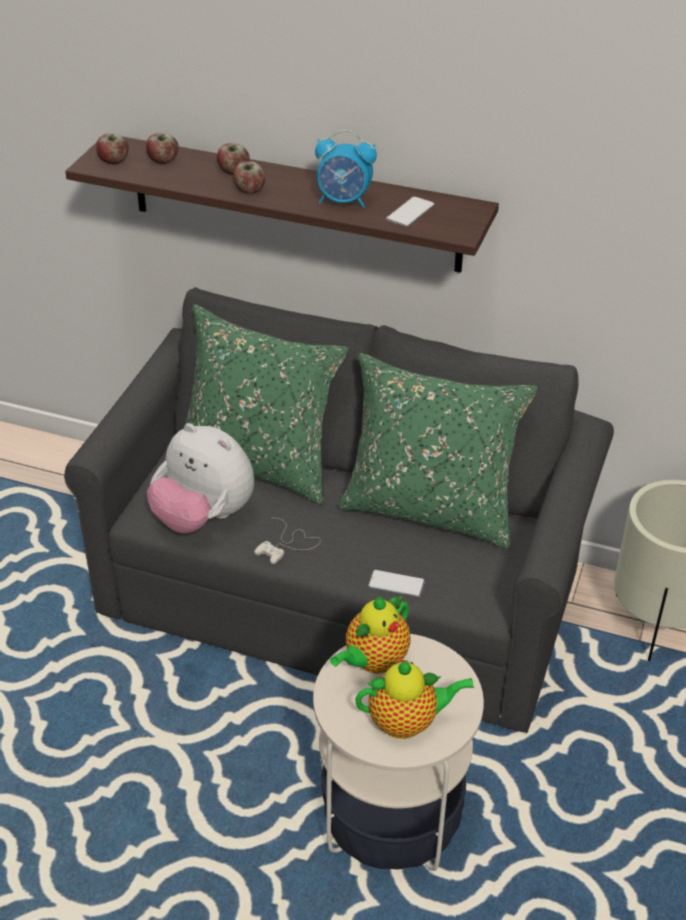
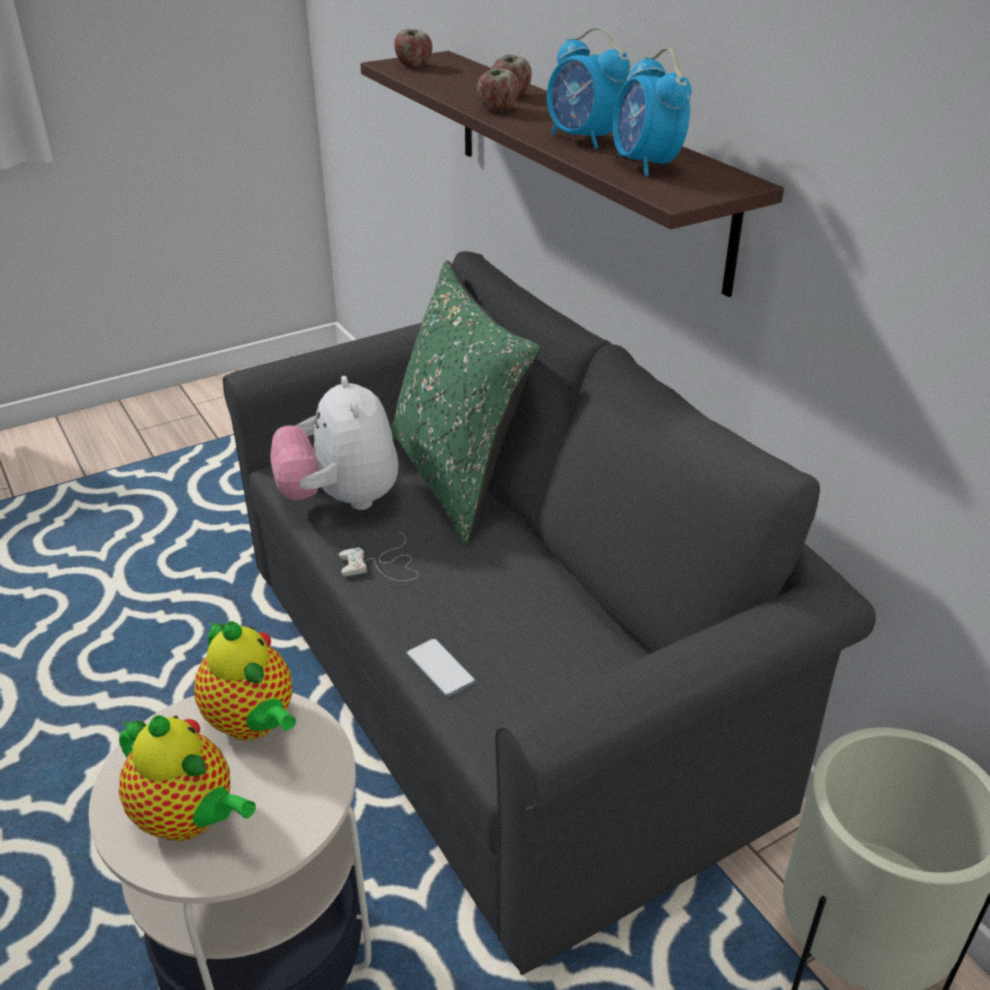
camera: 40 degrees right, 5 degrees down
(163, 161) = (458, 75): apple -> none
(373, 662) = (253, 723): teapot -> teapot turned 120 degrees counterclockwise
(410, 212) = (645, 165): phone -> alarm clock
(429, 510) = (575, 611): green pillow -> none

